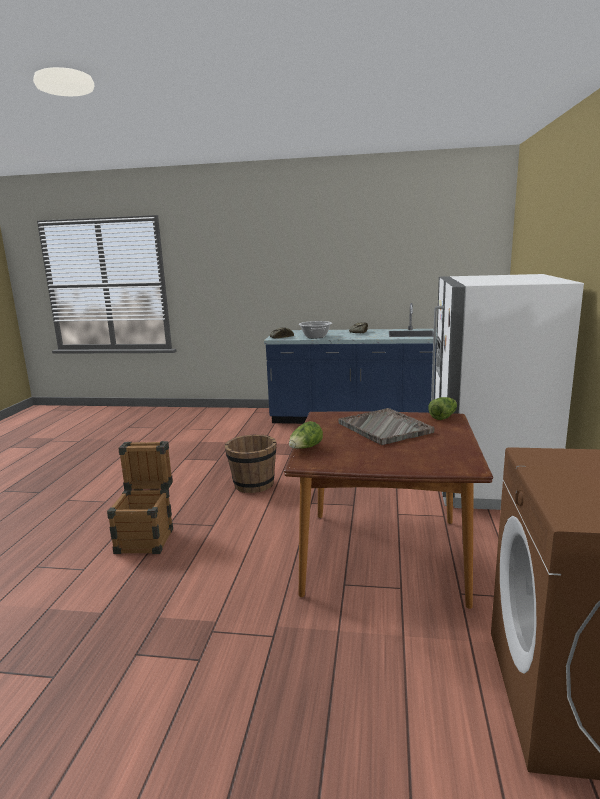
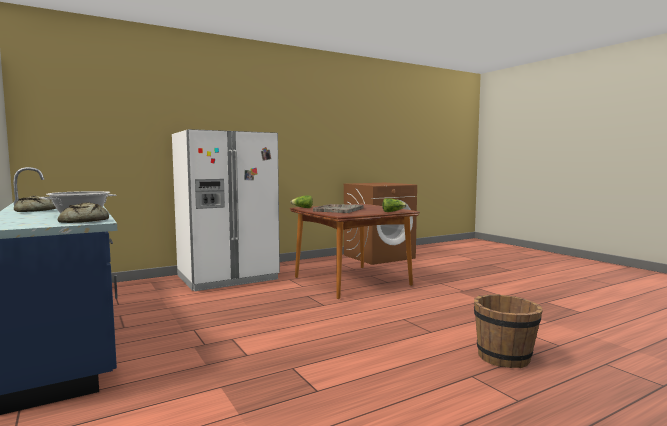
camera: 130 degrees left, 10 degrees down
(147, 537) = (457, 330): crate -> none
(253, 485) = (325, 329): brown bucket -> brown bucket (504, 357)

